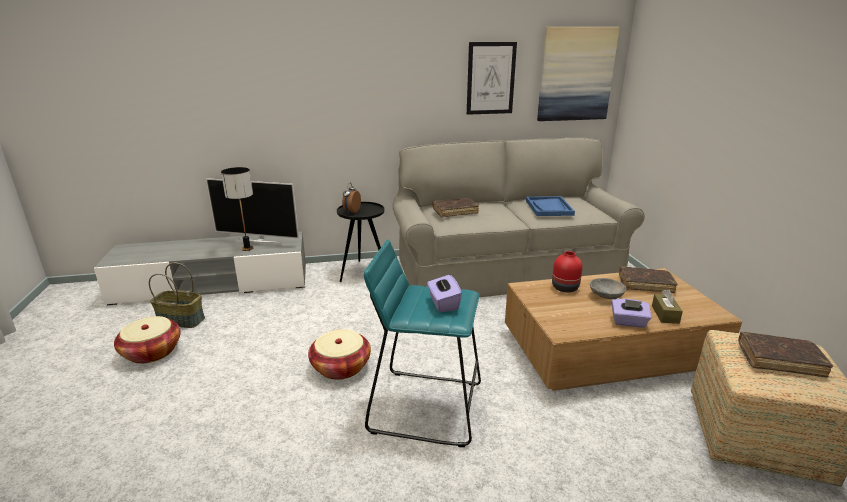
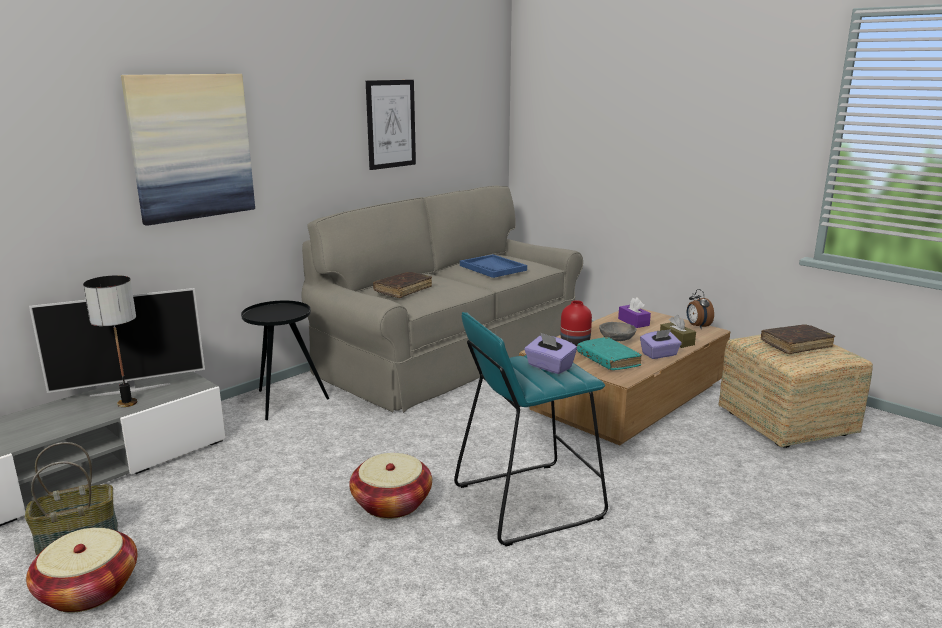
camera: 35 degrees left, 5 degrees down
(351, 212) = (265, 317): alarm clock -> alarm clock (697, 326)
(572, 312) = (608, 360): none -> turquoise book
(576, 74) = (469, 115): picture -> picture (191, 147)
(645, 284) = (633, 322): brown book -> purple tissue box

